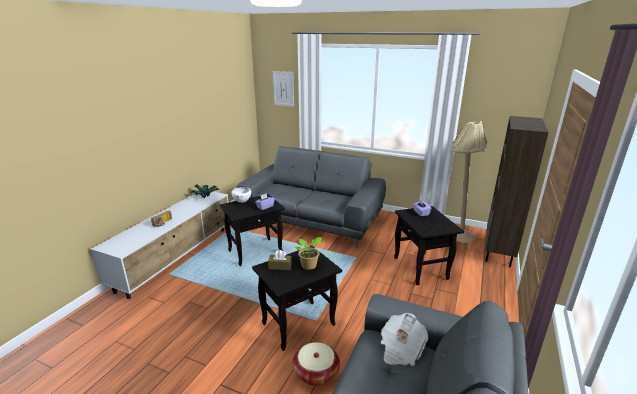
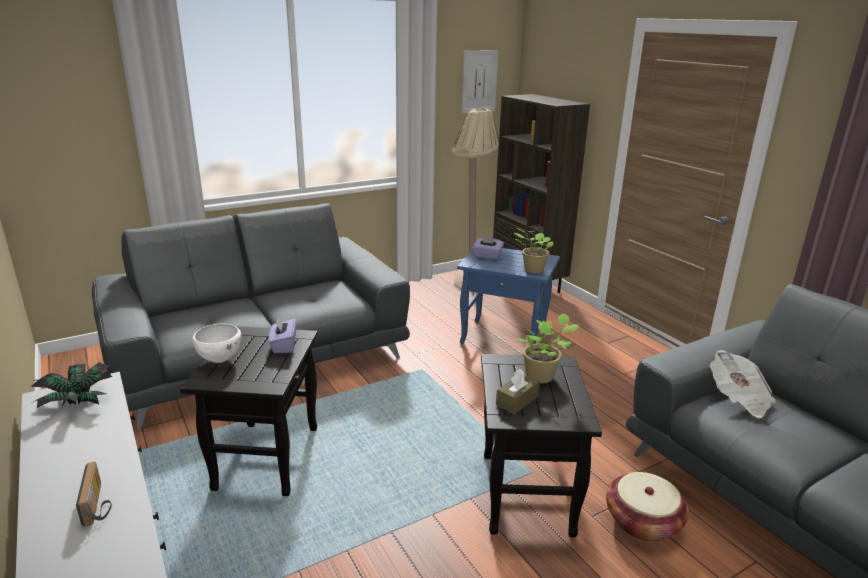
camera: 55 degrees left, 0 degrees up
(283, 88) = (72, 96): picture -> picture (479, 81)
(421, 268) = (505, 339): black side table -> blue side table
(426, 229) = (532, 270): none -> potted plant

